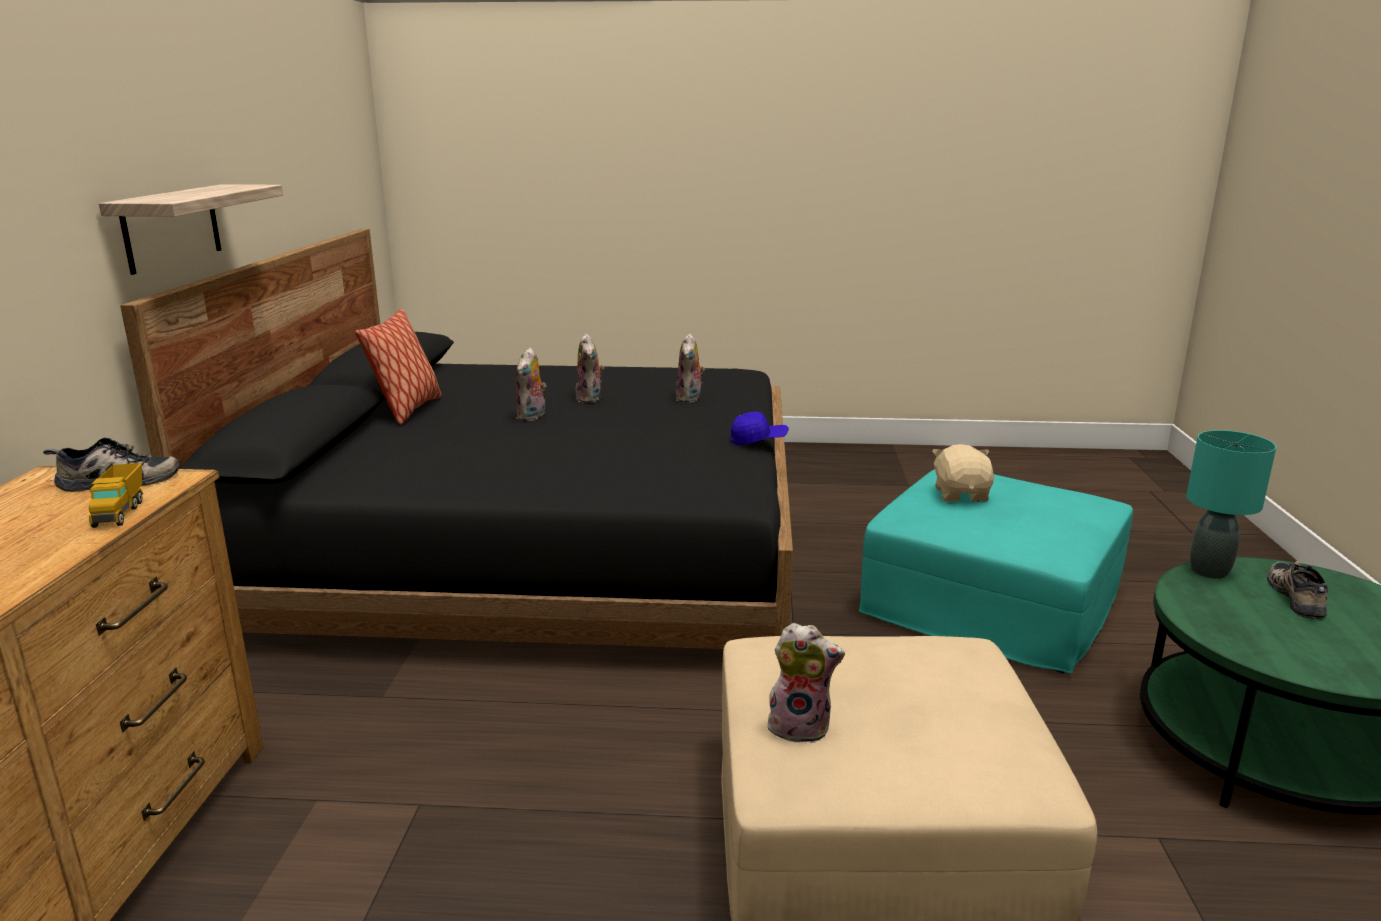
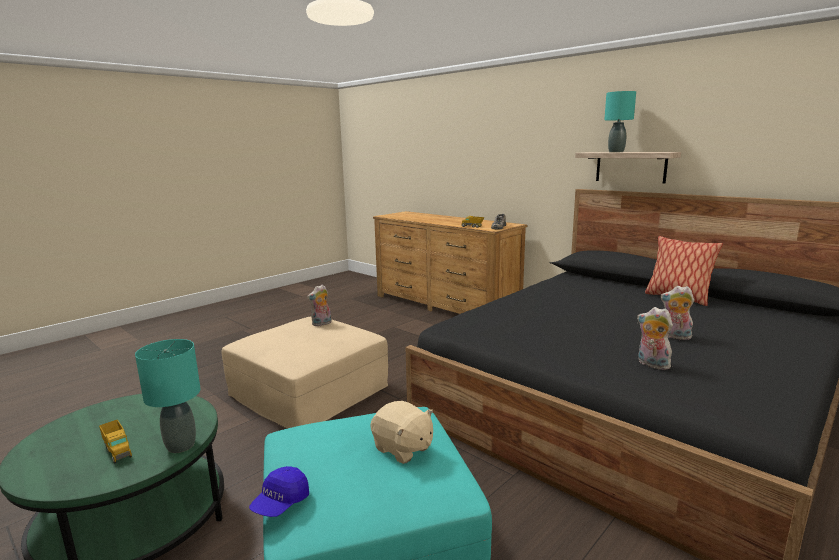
camera: 130 degrees right, 5 degrees down
(193, 194) = (616, 152): none -> turquoise table lamp
(532, 416) = (633, 314): plush toy -> none
(758, 440) = (514, 350): blue cap -> blue cap (281, 503)
(1298, 597) = (117, 451): shoe -> toy truck

